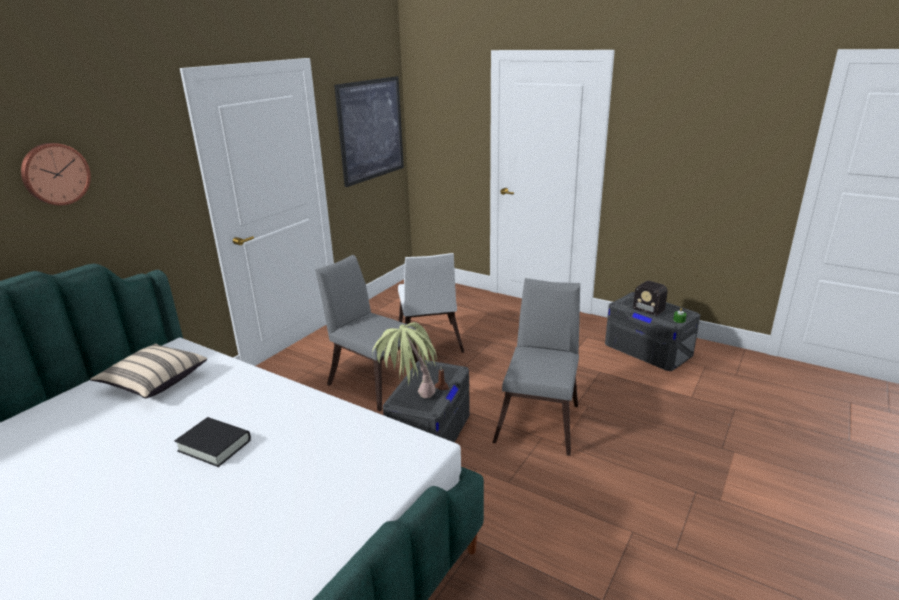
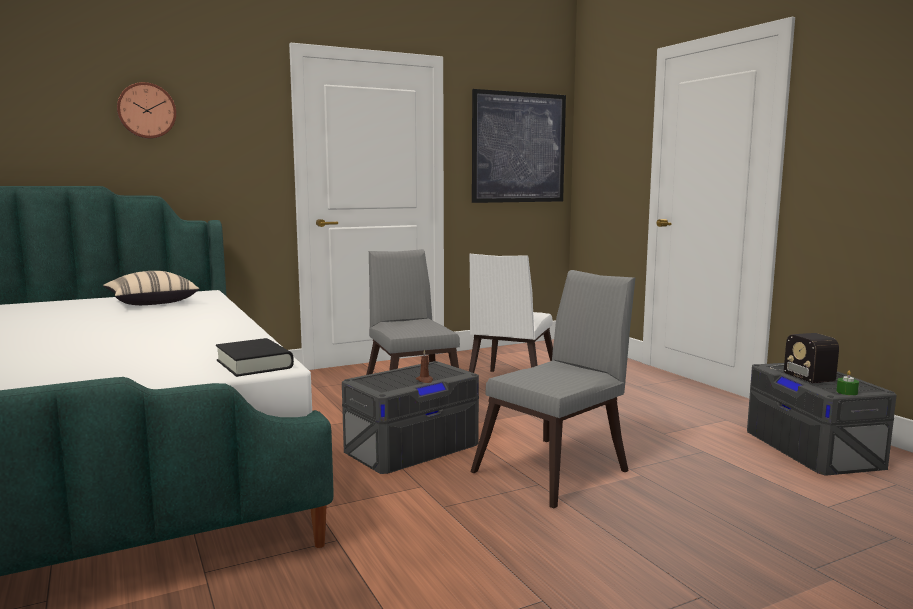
camera: 30 degrees right, 15 degrees down
(214, 445) = (118, 332): black book -> black book (254, 364)
(409, 402) = (373, 383): potted plant -> none

